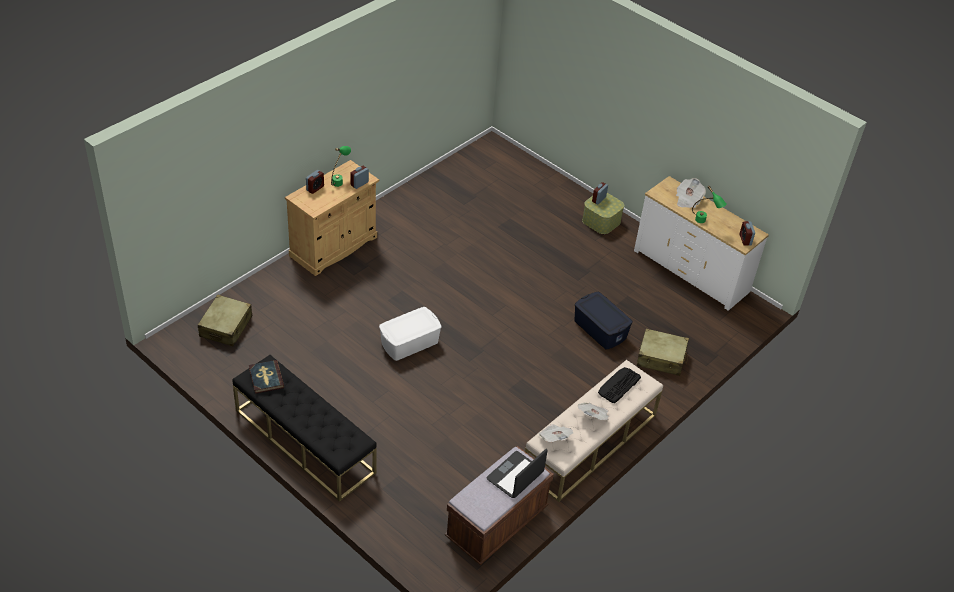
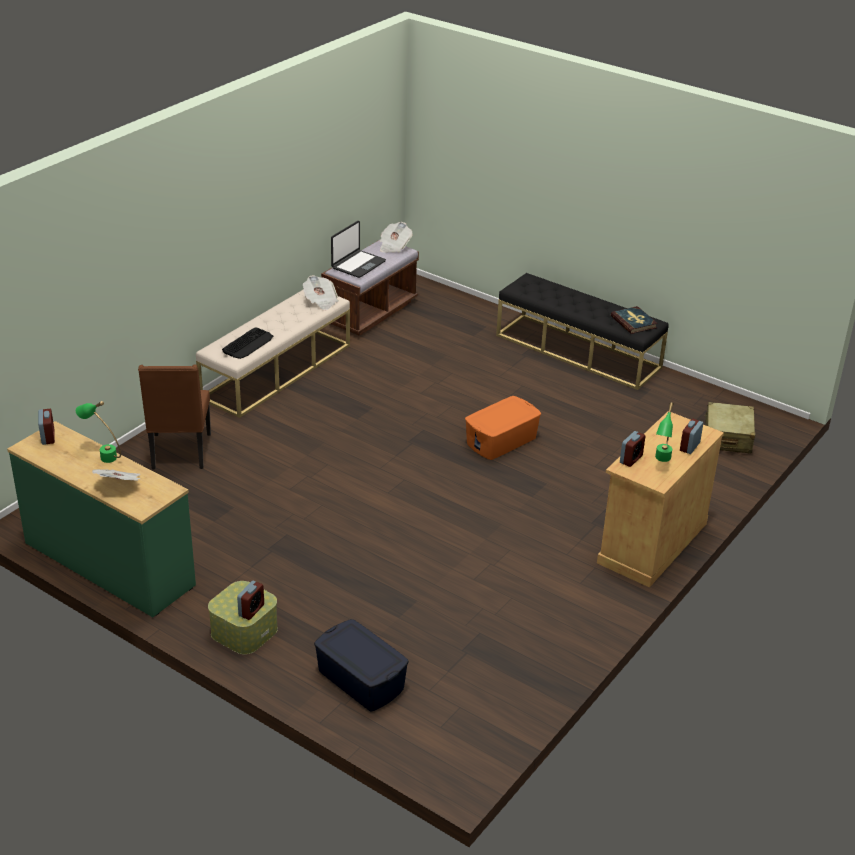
camera: 175 degrees right, 10 degrees down
(409, 342) = (501, 441): white storage box -> orange storage box
(593, 417) = (278, 319): newspaper -> newspaper (394, 246)
(600, 329) = (257, 477): blue storage box -> blue storage box (360, 680)
(661, 358) = (180, 452): beige suitcase -> brown chair
(691, 271) = (108, 565): white dresser -> green dresser

